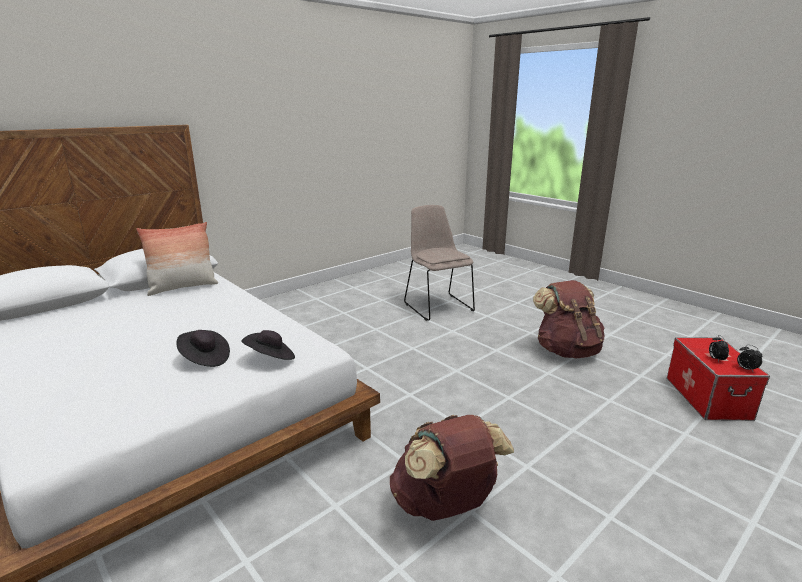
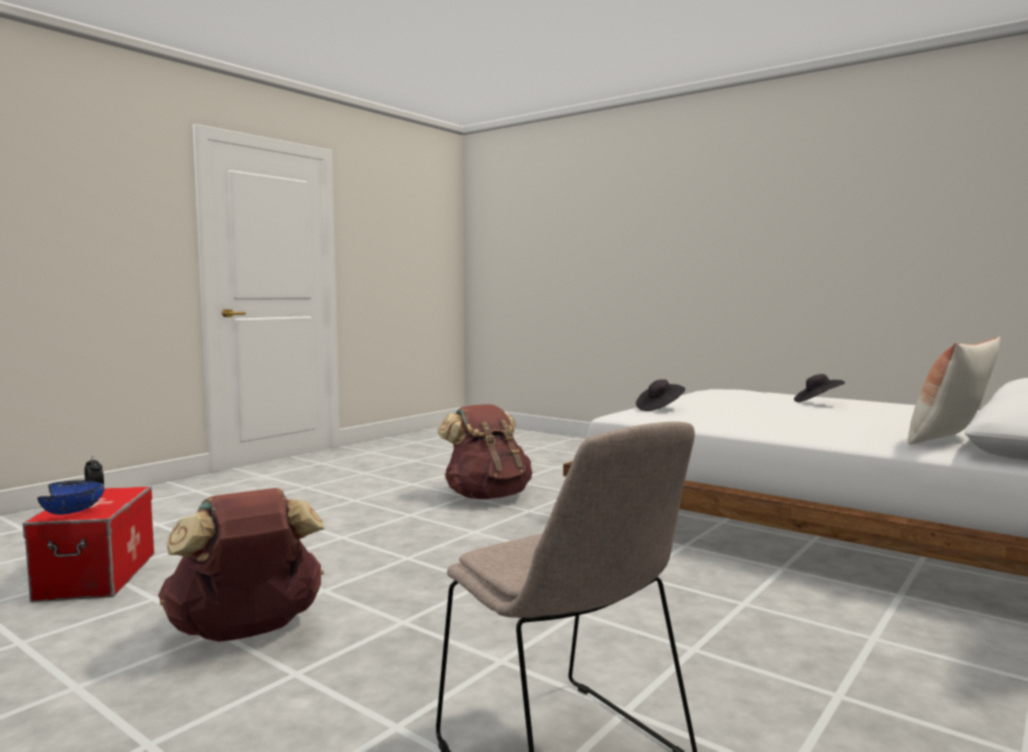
camera: 170 degrees right, 15 degrees down
(205, 359) = (718, 407): black hat -> black hat (817, 402)
(709, 344) = (74, 512): none -> blue bowl
(715, 359) = (111, 498): alarm clock -> none

